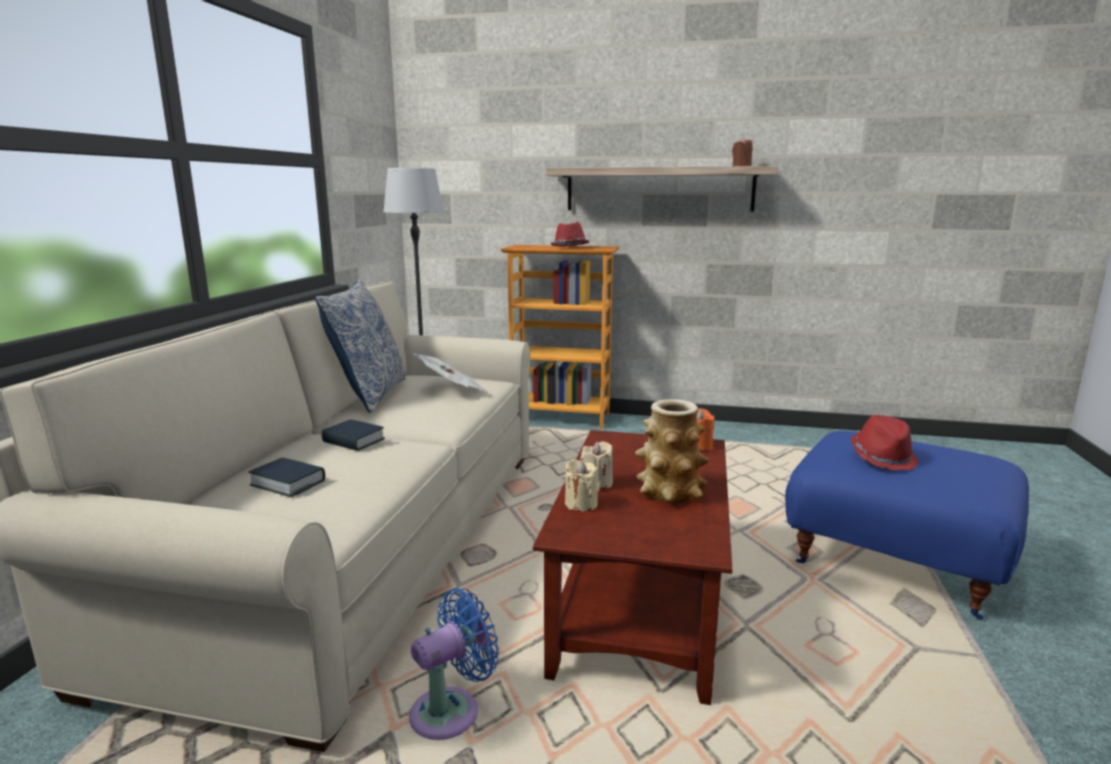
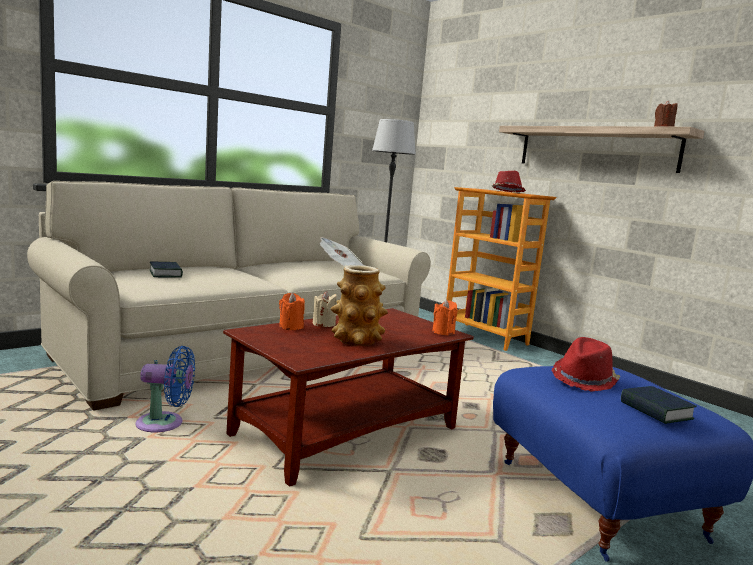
camera: 35 degrees right, 5 degrees down
(353, 441) = (233, 271): book -> book (656, 411)
(369, 395) = (292, 261): pillow -> none
(581, 504) = (291, 327): beige candle -> orange candle

